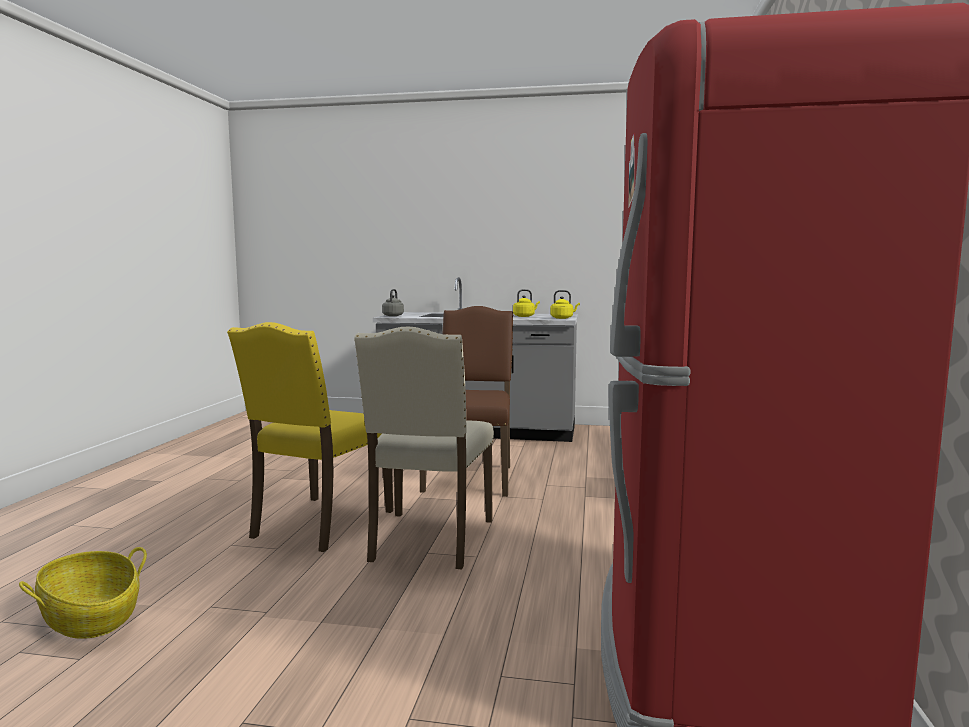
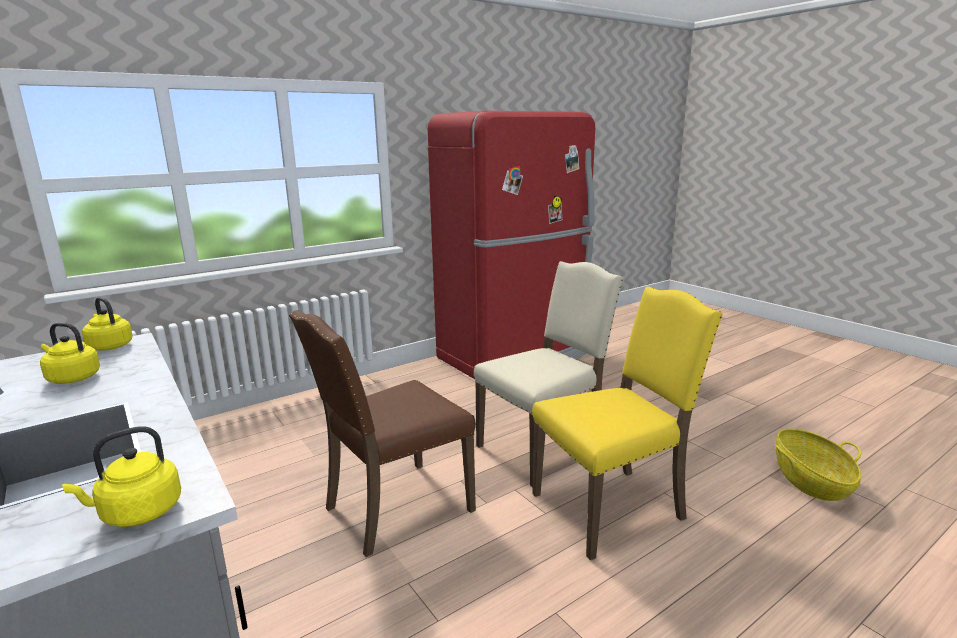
camera: 135 degrees left, 10 degrees up
(393, 315) = (137, 513): grey kettle -> yellow kettle

